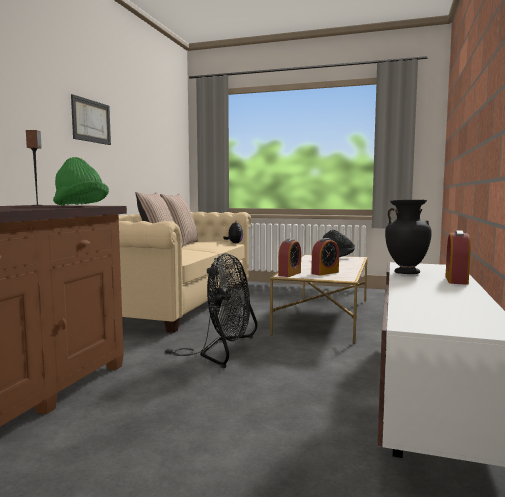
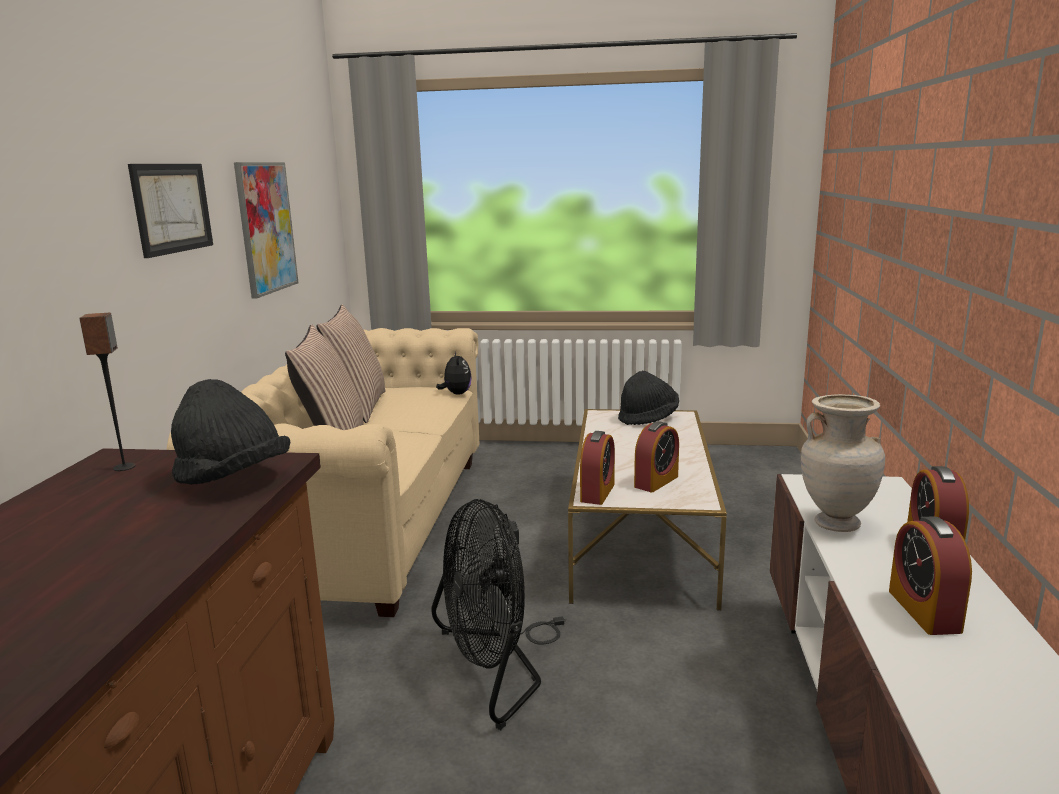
camera: 10 degrees left, 10 degrees up
(80, 206) = (232, 479): green hat -> black hat
(142, 147) = (266, 227): none -> picture
(220, 350) = (498, 663): black fan -> black fan turned 150 degrees clockwise
(406, 273) = (835, 523): black vase -> beige vase
(431, 292) = (924, 610): none -> alarm clock

